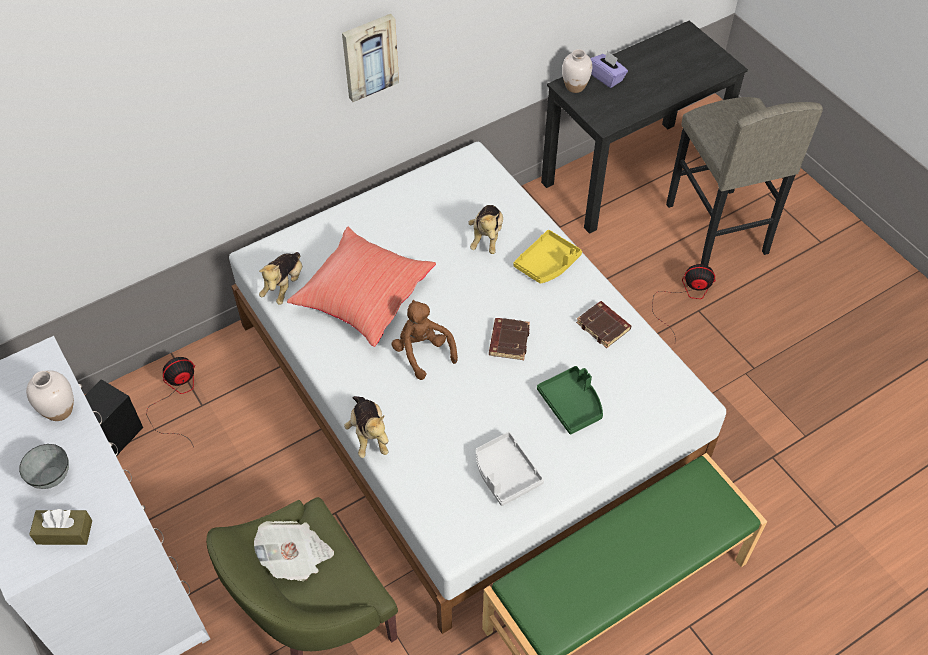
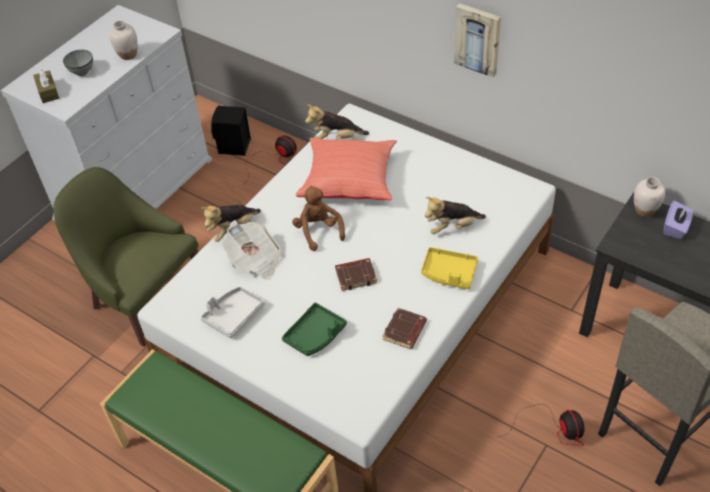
camera: 70 degrees right, 5 degrees down
(295, 558) = (140, 241): newspaper -> newspaper (255, 261)
(422, 352) = (318, 231): brown plush toy -> brown plush toy turned 60 degrees counterclockwise

